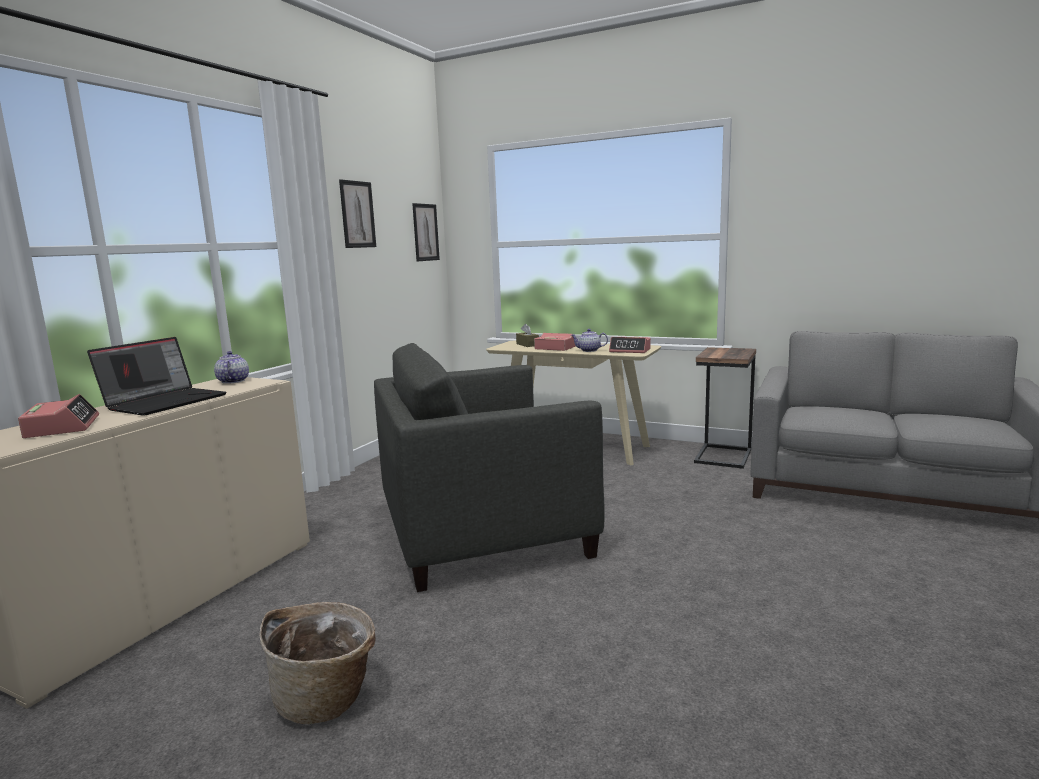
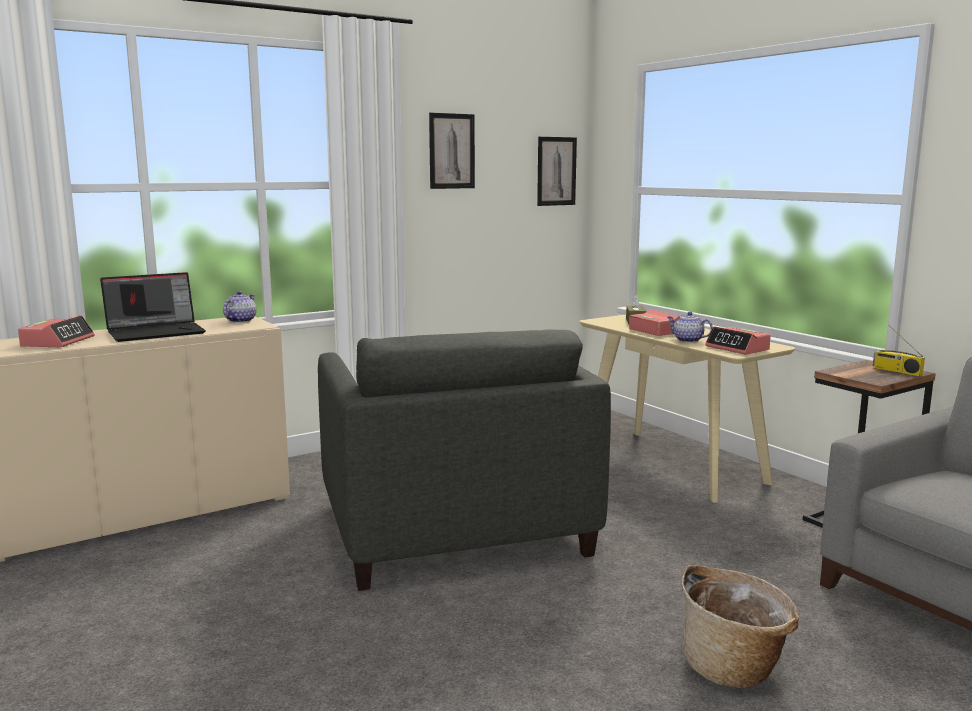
camera: 30 degrees right, 0 degrees up
(326, 698) = (150, 632): basket -> basket (734, 668)
(484, 529) = (453, 529): grey armchair -> grey armchair turned 120 degrees counterclockwise
(736, 350) = (896, 371): none -> radio

